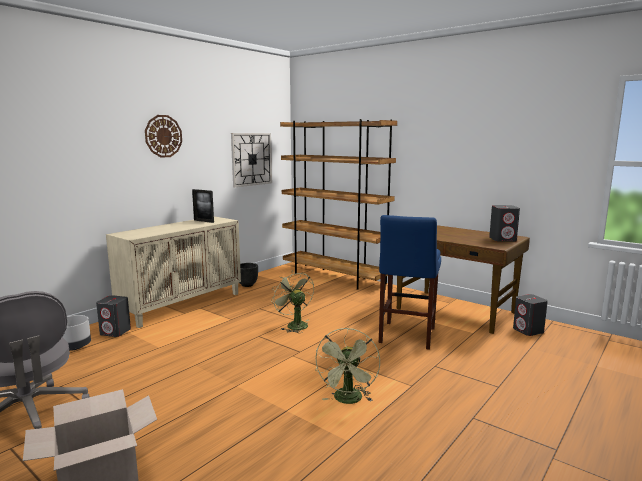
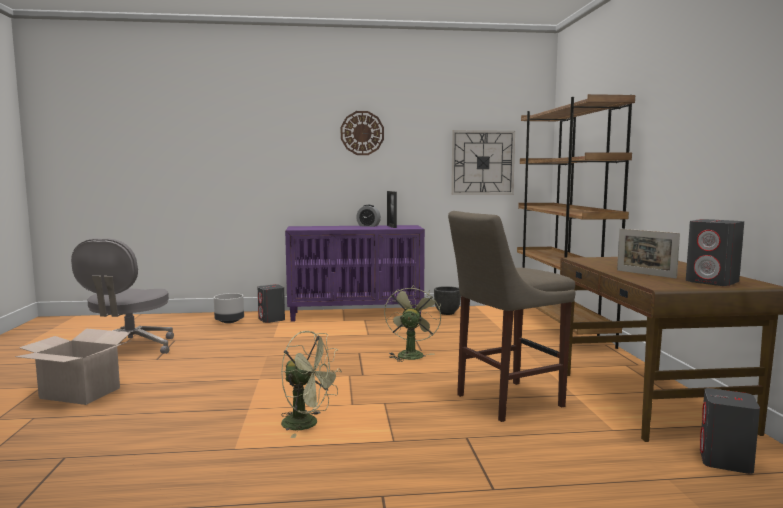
camera: 45 degrees right, 5 degrees down
(181, 223) = (368, 226): none -> alarm clock
(182, 305) = (356, 314): beige cabinet -> purple cabinet
(348, 400) = (307, 424): green fan -> green fan turned 120 degrees counterclockwise
(406, 336) = (504, 401): blue stool -> beige stool
(467, 239) = (645, 274): none -> picture frame

